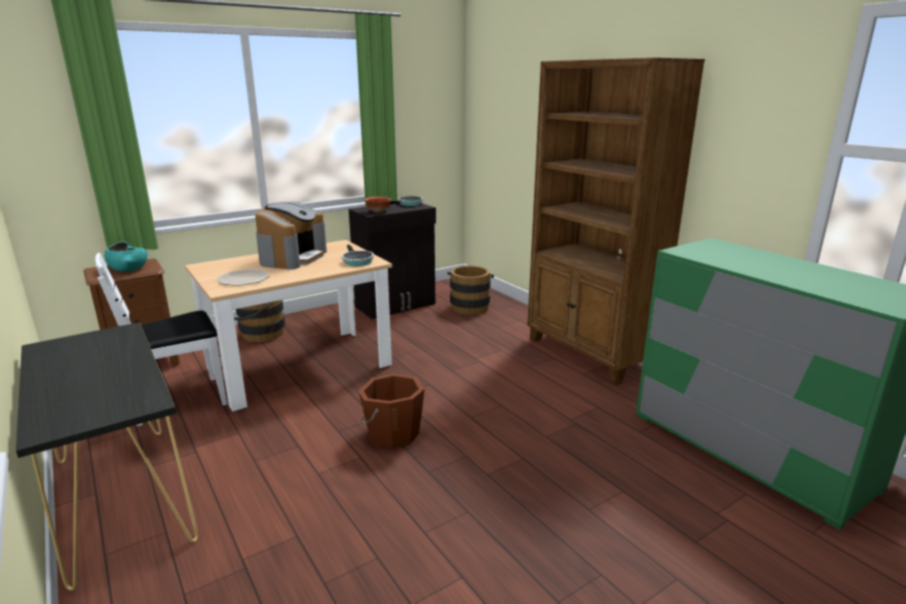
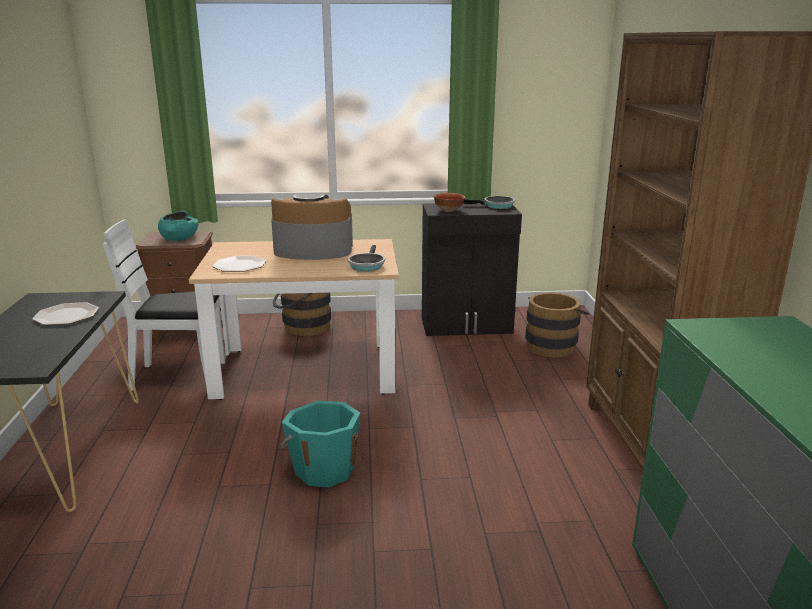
camera: 30 degrees right, 0 degrees up
(107, 354) = (66, 316): none -> plate
(293, 257) = (312, 250): coffee machine -> coffee machine turned 135 degrees counterclockwise
(392, 433) = (324, 469): brown bucket -> turquoise bucket

